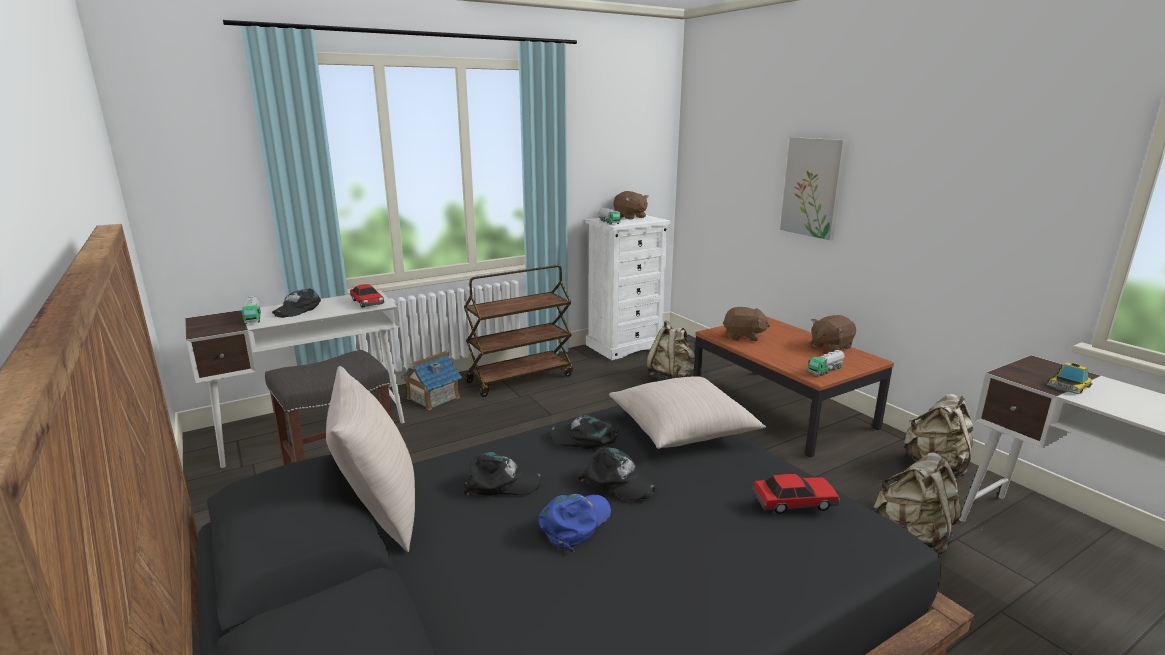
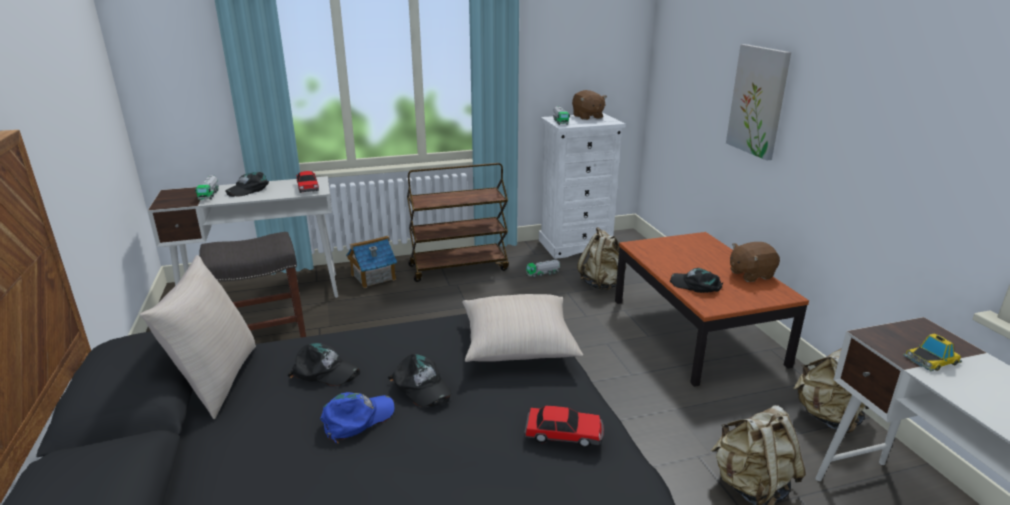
camera: 15 degrees right, 5 degrees up
(584, 438) = (423, 340): black cap -> black cap (696, 285)
(743, 336) = (664, 253): brown plush toy -> none
(825, 370) = (724, 300): toy truck -> toy truck (543, 274)

